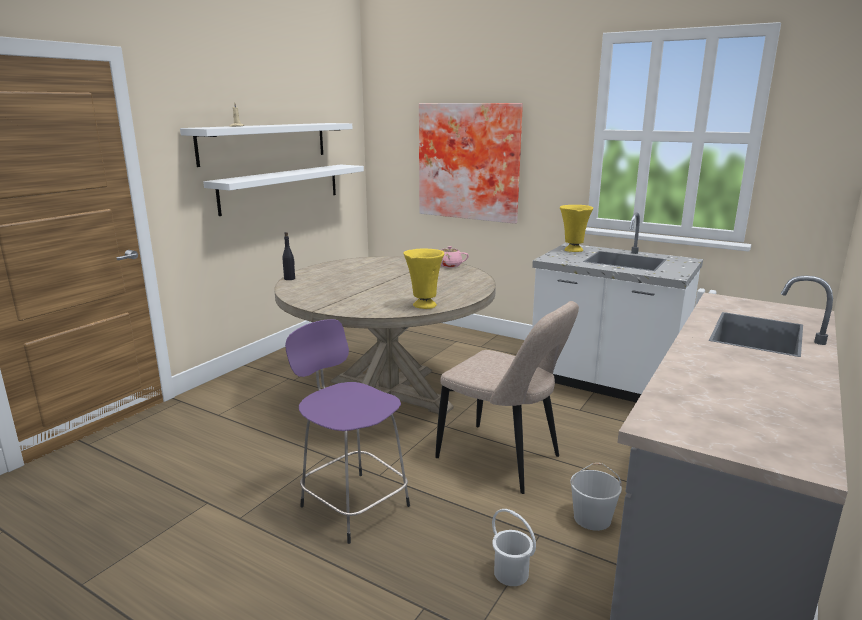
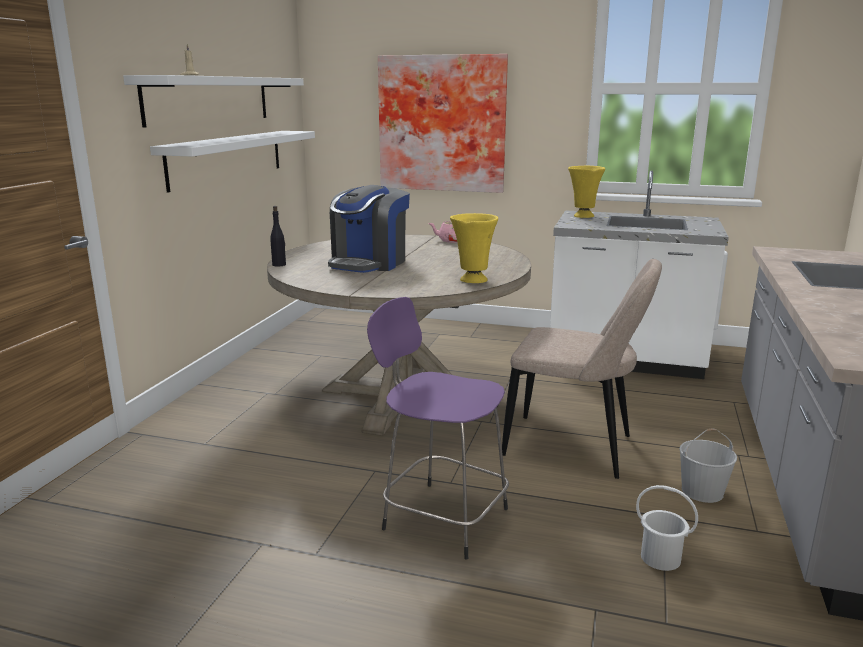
camera: 15 degrees left, 0 degrees up
(358, 282) = (369, 263): none -> coffee machine

